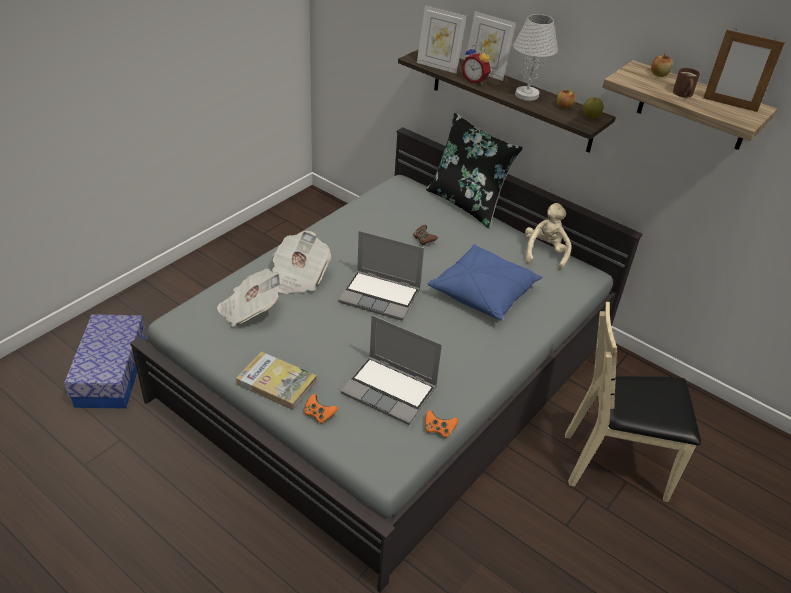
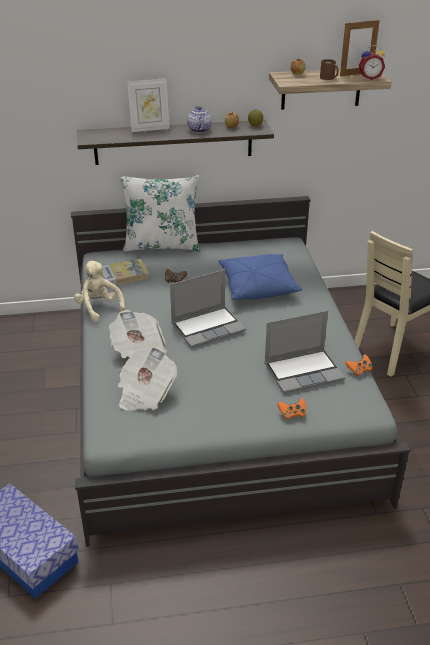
camera: 45 degrees left, 5 degrees down
(276, 383) = (238, 418): book -> book (122, 275)
(438, 66) = (114, 138): picture frame -> none
(467, 203) = (162, 245): black pillow -> white pillow
(475, 80) = (154, 135): alarm clock -> alarm clock (369, 78)
(526, 94) = (199, 129): white table lamp -> teapot
(545, 253) = (251, 245): beige plush toy -> beige plush toy (99, 308)

